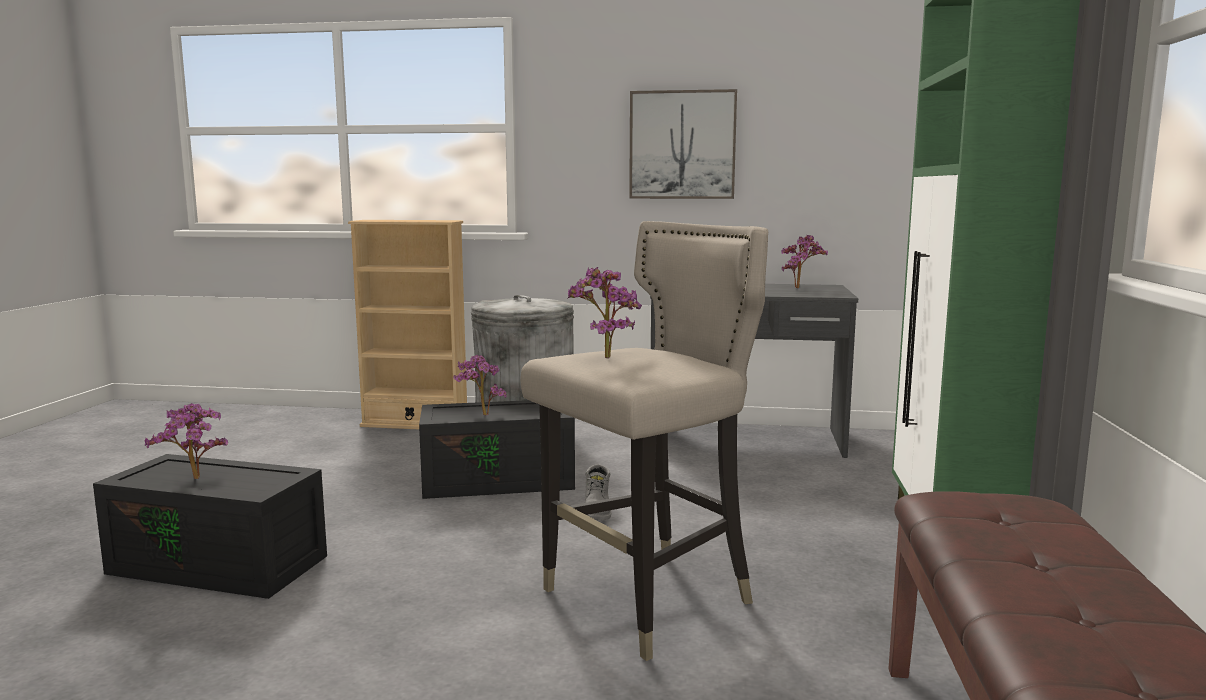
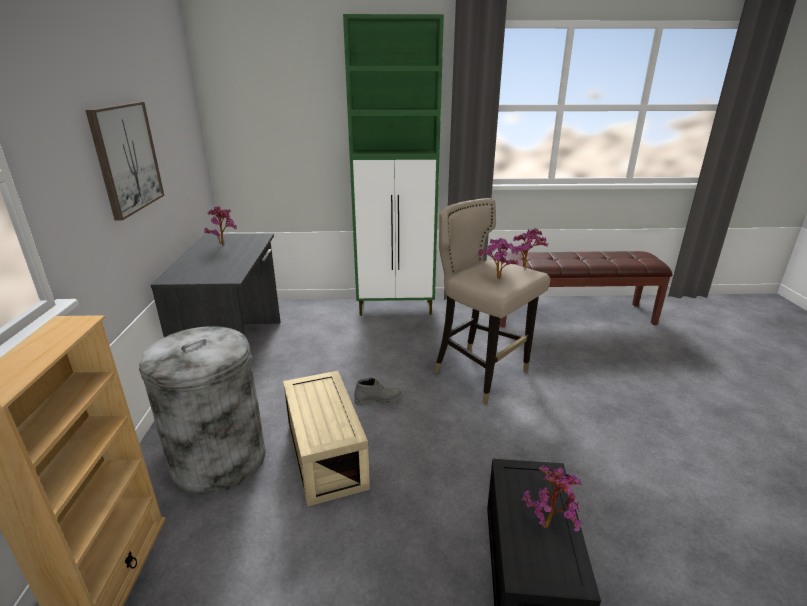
camera: 100 degrees left, 15 degrees up
(480, 415) = (338, 412): potted plant -> potted plant (526, 268)
(500, 480) = (323, 454): black storage box -> beige storage box

